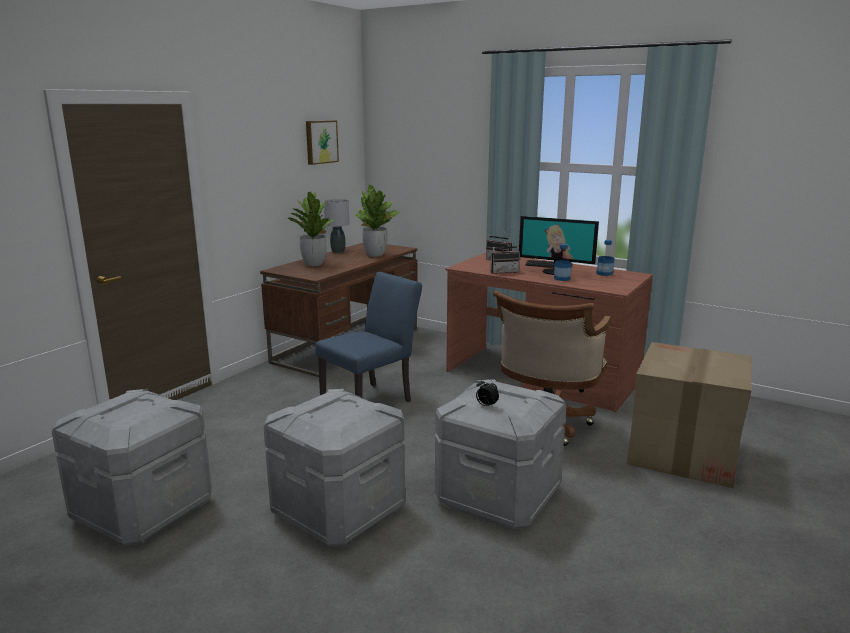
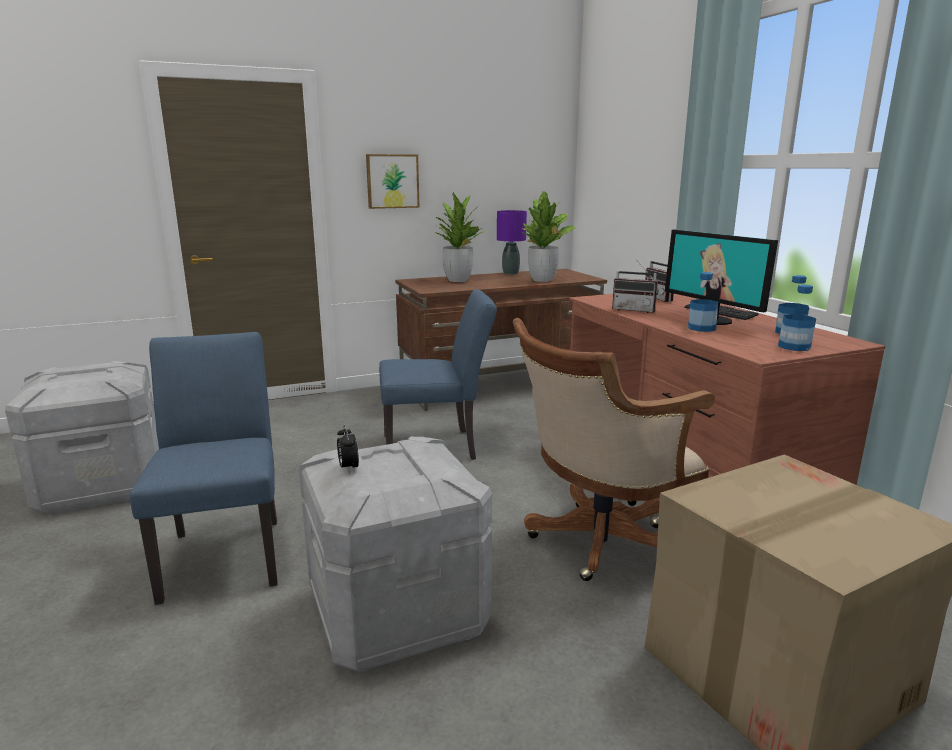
camera: 35 degrees right, 0 degrees up
(320, 142) = (503, 139): picture -> picture (392, 181)
(338, 251) = (510, 273): grey table lamp -> purple table lamp
(339, 510) = (225, 552): grey storage box -> blue chair
(622, 282) = (794, 347): none -> bottle

